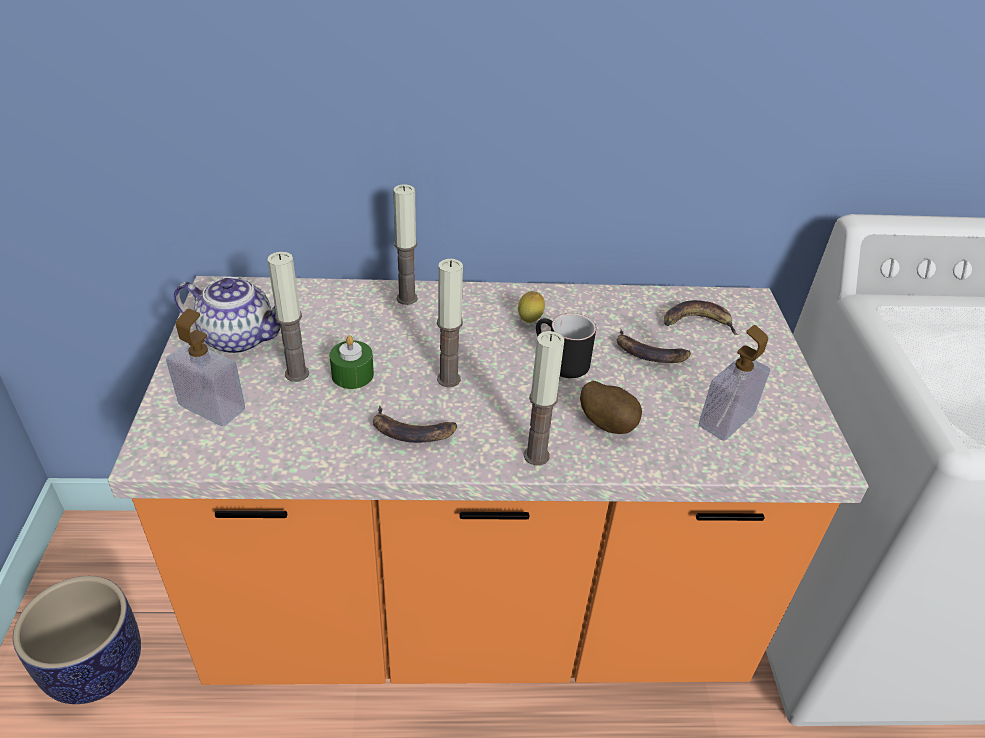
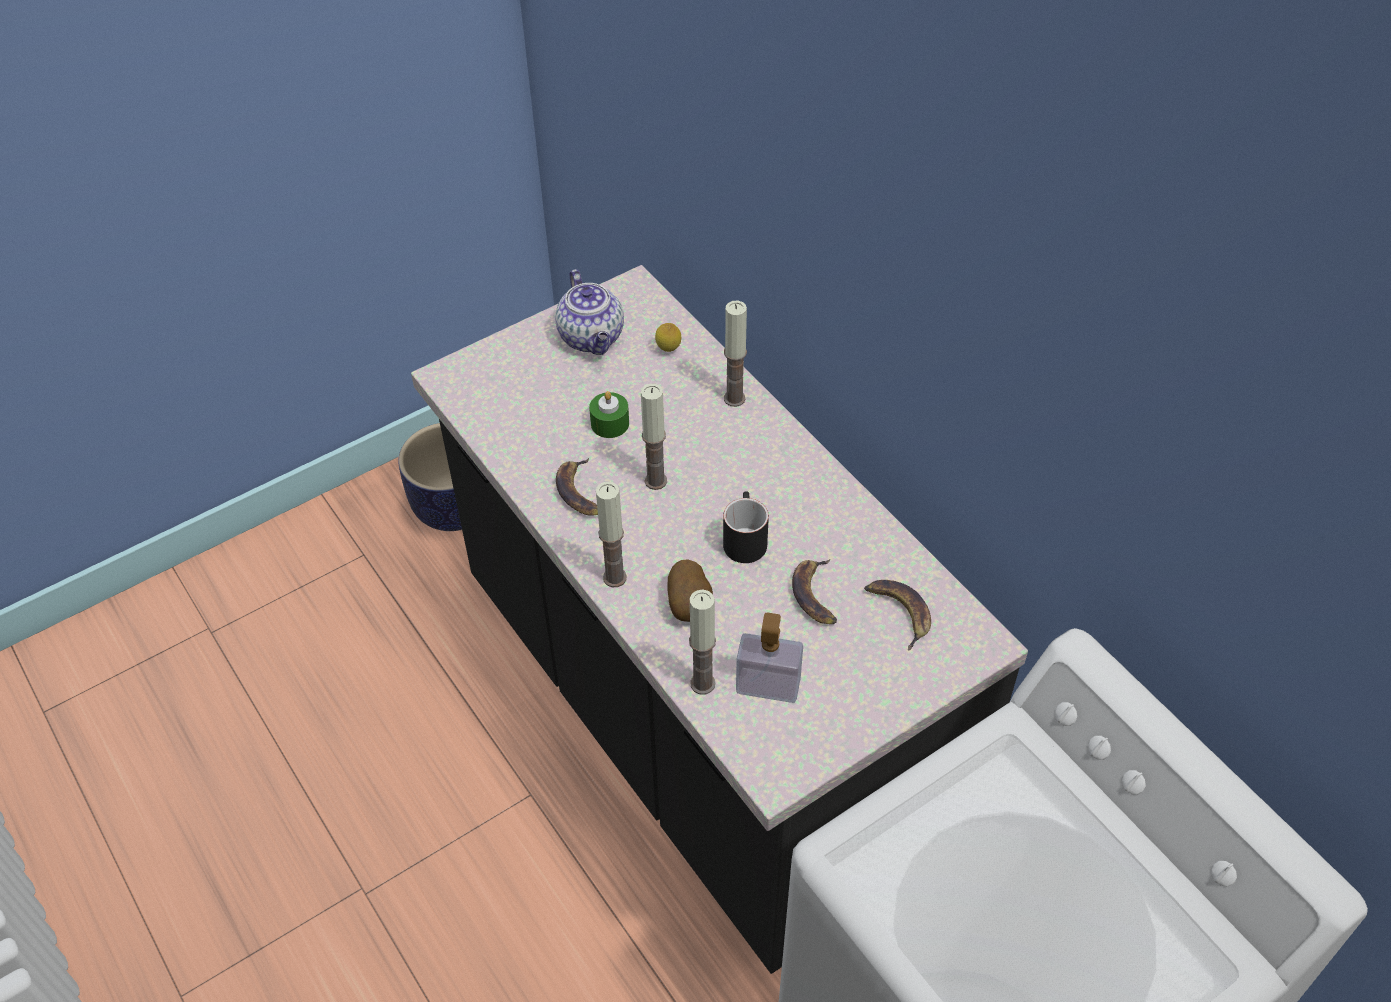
camera: 60 degrees right, 10 degrees up
(212, 407) = (511, 373): soap dispenser -> none
(297, 373) = (583, 393): candle -> candle (703, 683)
(477, 611) = (698, 722): orange counter -> black counter
(529, 322) = (780, 493): lemon -> lemon (668, 350)

